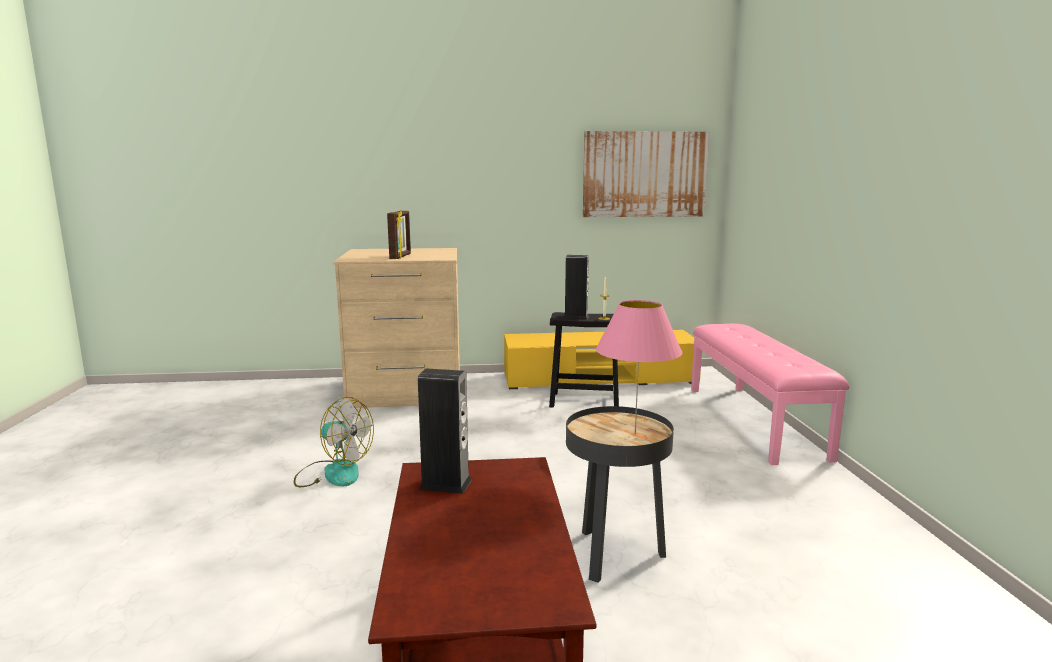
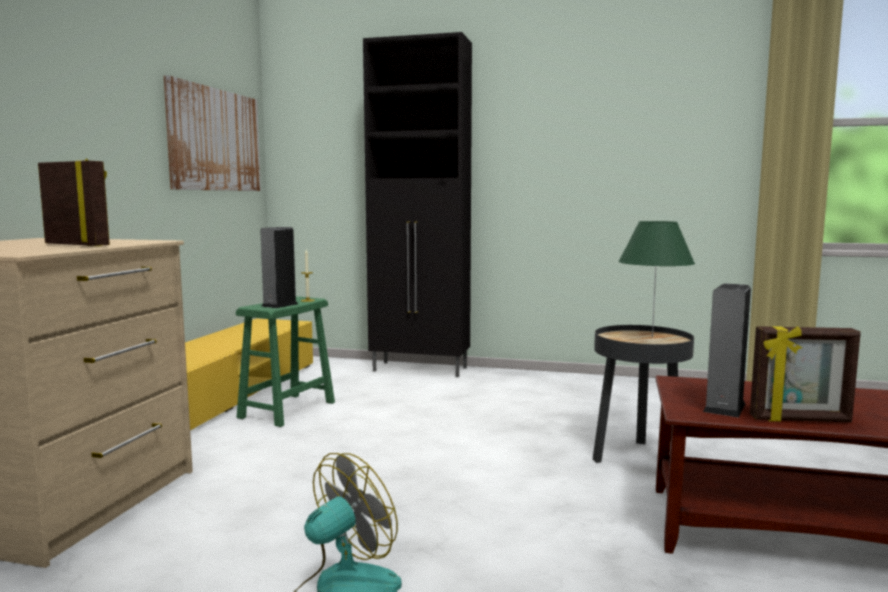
camera: 70 degrees left, 5 degrees down
(420, 516) = (800, 420): none -> picture frame
(584, 401) = (287, 410): black stool -> green stool
(635, 433) = (652, 337): pink table lamp -> green table lamp
(755, 421) = (421, 370): pink bench -> black cabinet

